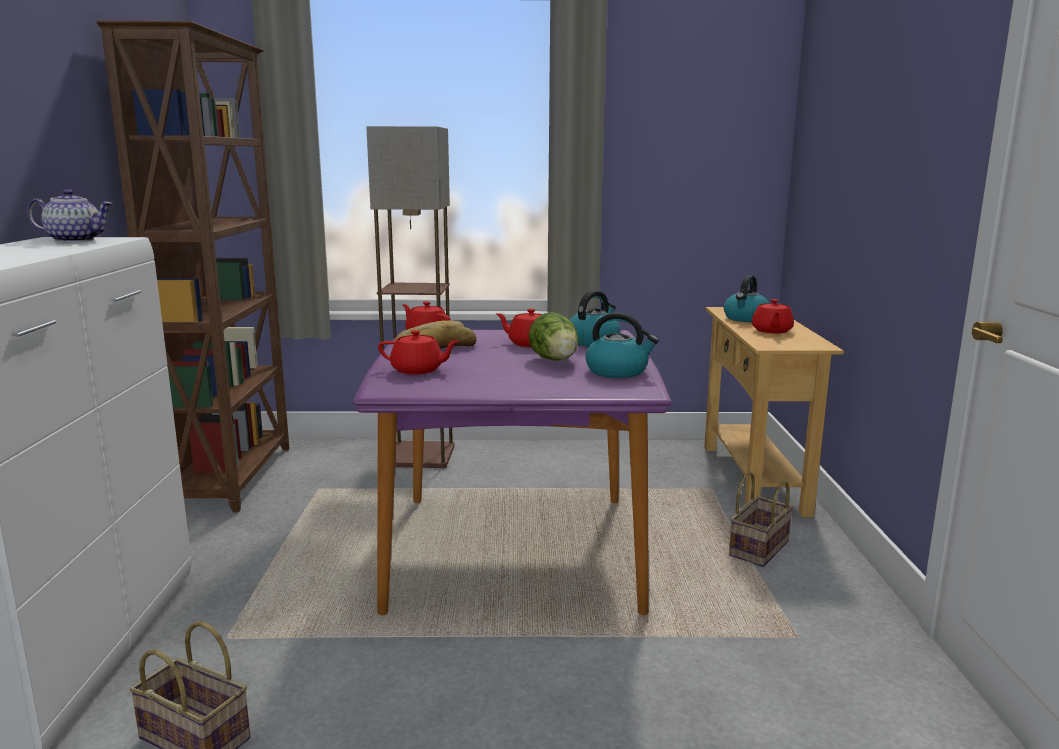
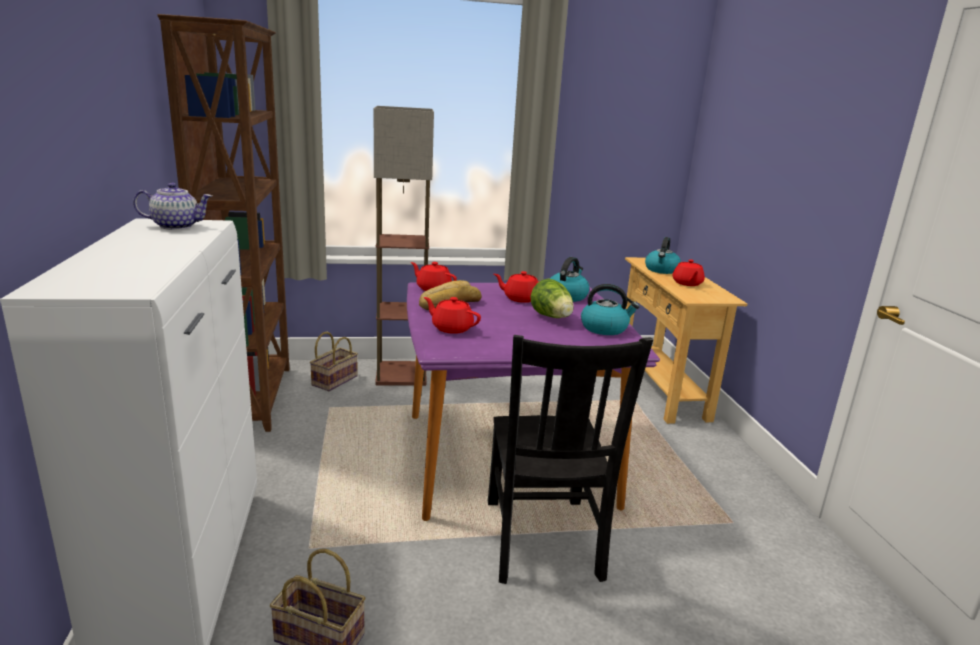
camera: 10 degrees left, 5 degrees up
(418, 370) = (451, 328): red teapot -> red teapot turned 150 degrees counterclockwise
(522, 647) = (542, 542): none -> black chair
(758, 548) = (683, 449): basket -> basket (335, 380)

